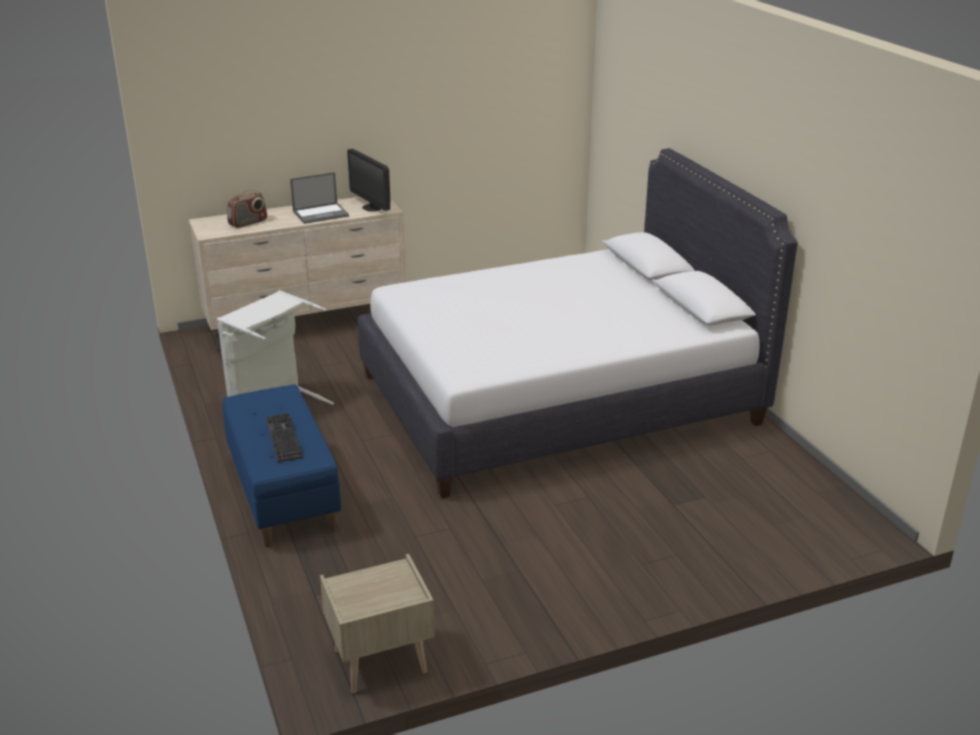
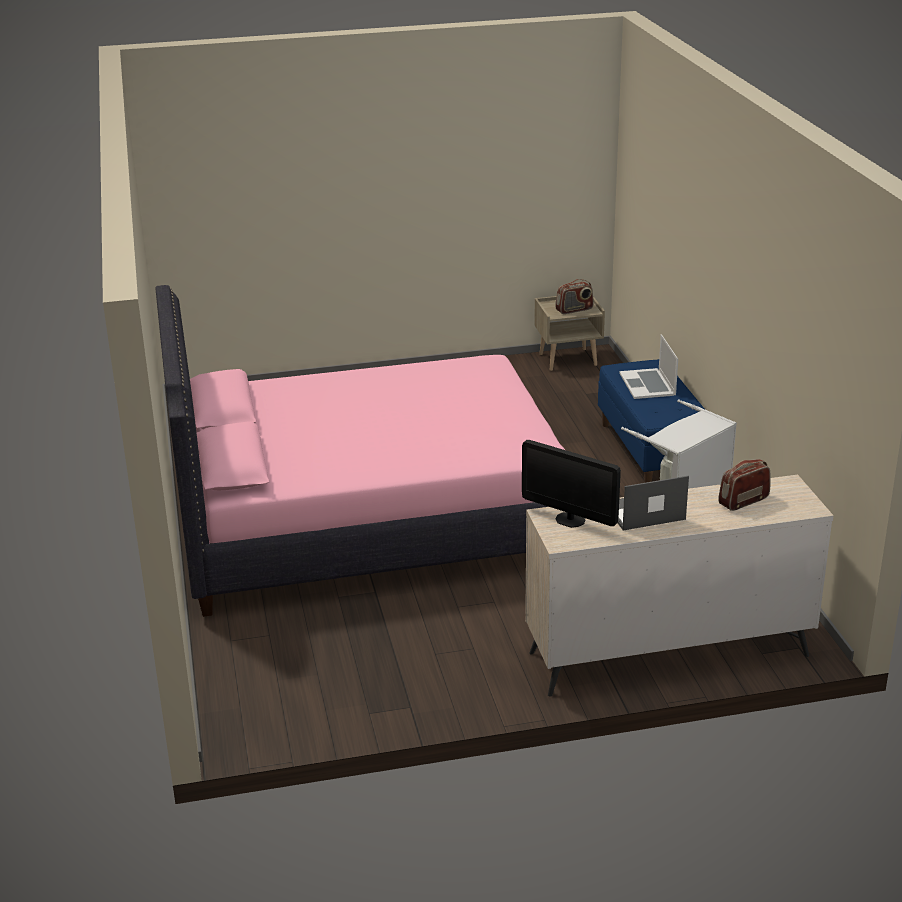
camera: 170 degrees left, 0 degrees up
(282, 438) = (648, 384): keyboard -> laptop
(367, 584) = (574, 310): none -> radio
(372, 207) = (570, 520): monitor -> monitor turned 150 degrees clockwise
(558, 398) = (371, 520): white bed -> pink bed

